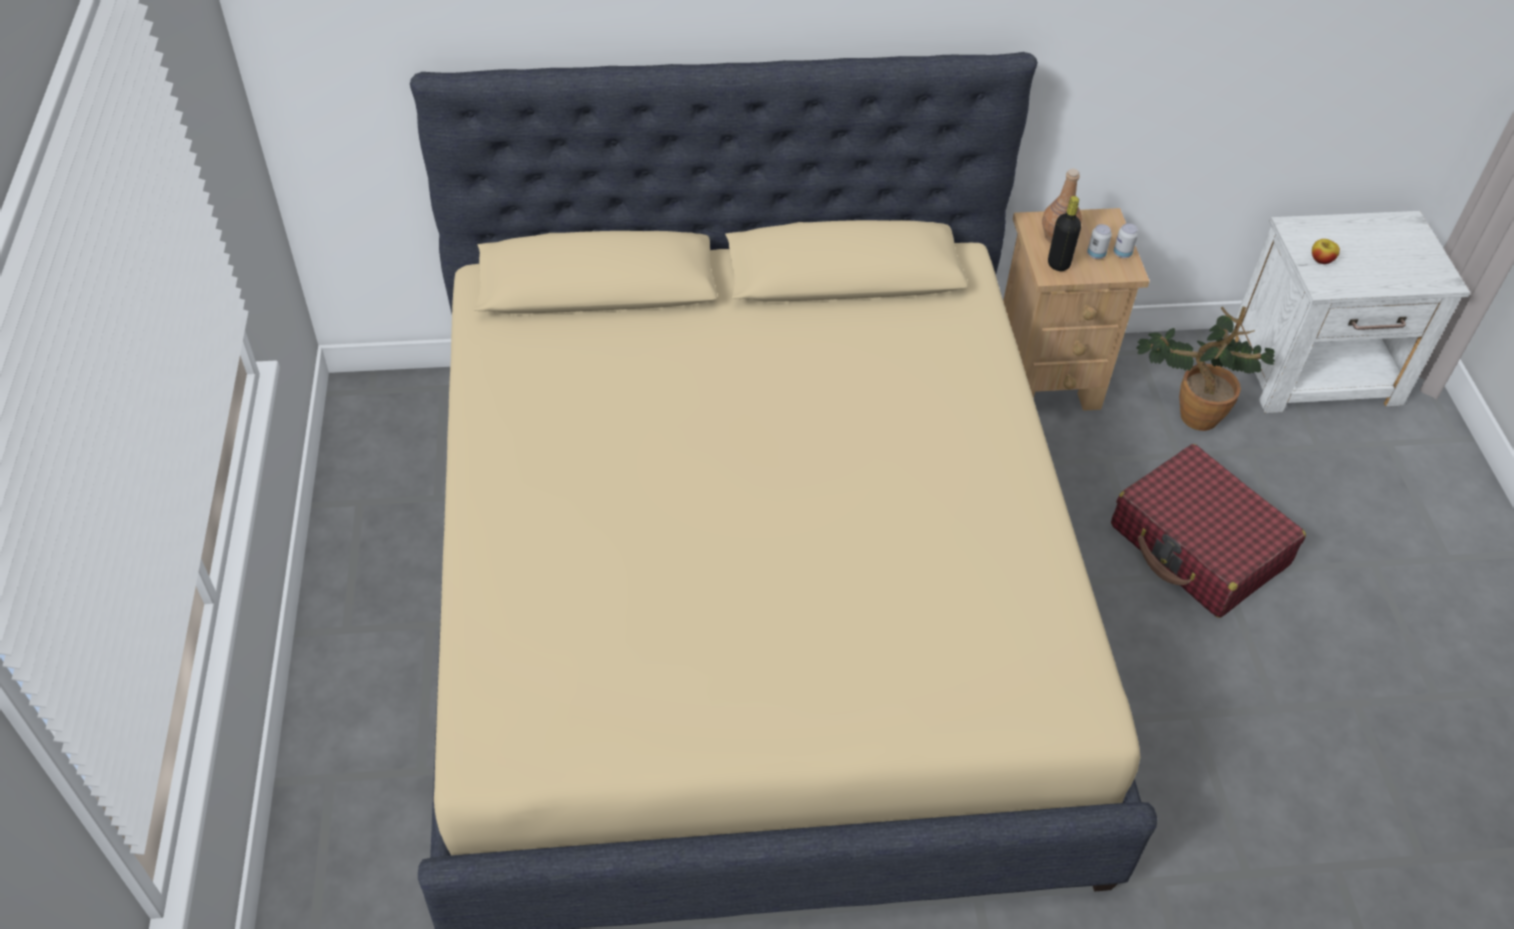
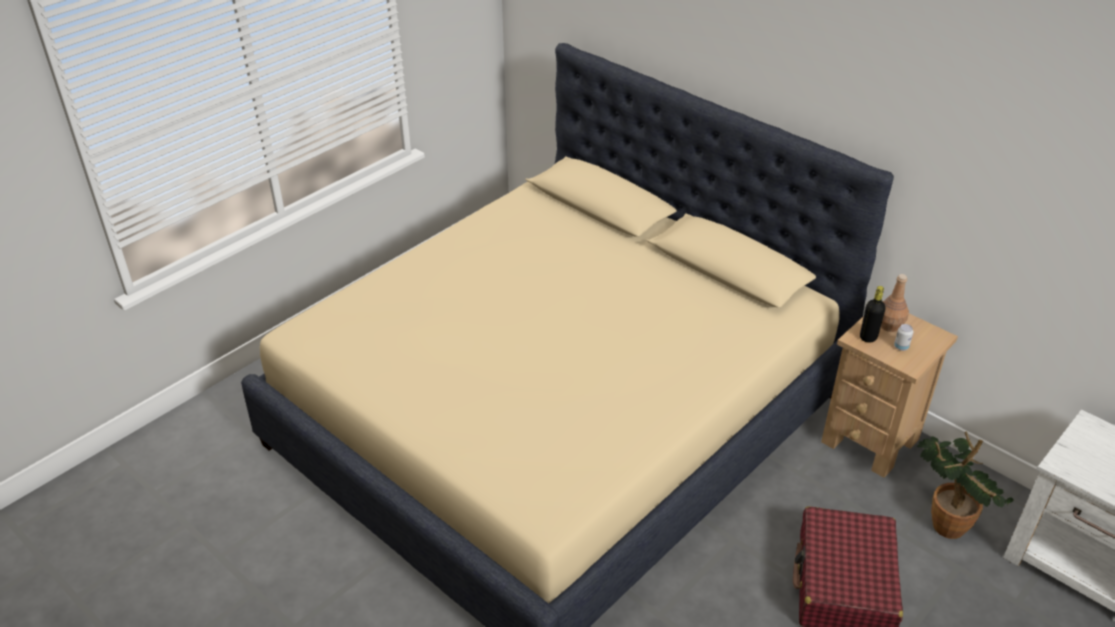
camera: 50 degrees right, 10 degrees down
(1122, 253) = (920, 356): can -> none
(1321, 260) = (1082, 451): apple -> none

